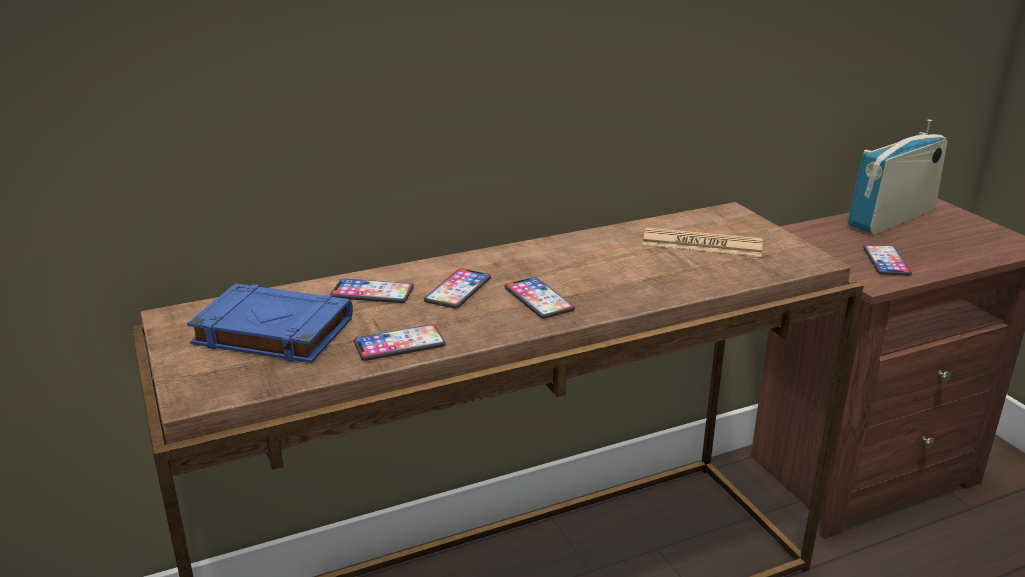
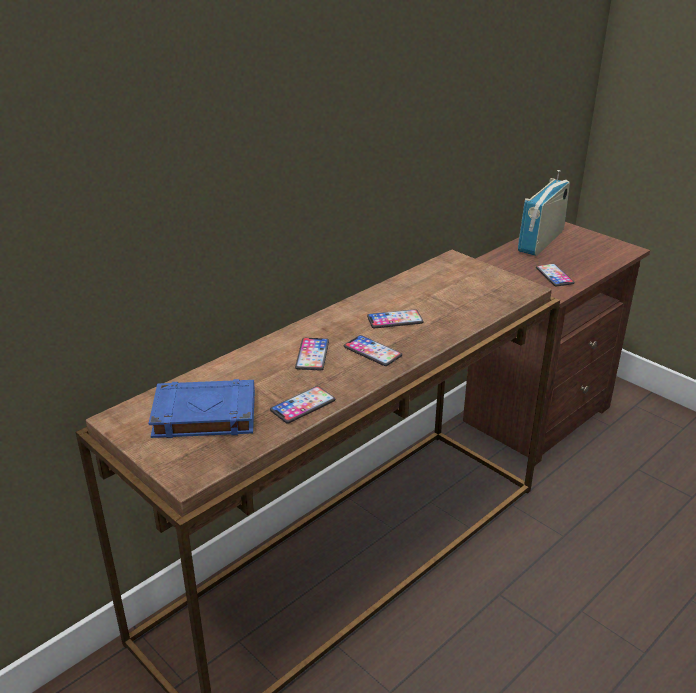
camera: 20 degrees left, 5 degrees up
(372, 292) = (252, 369): phone -> phone (395, 320)
(702, 244) = (451, 288): newspaper -> none

